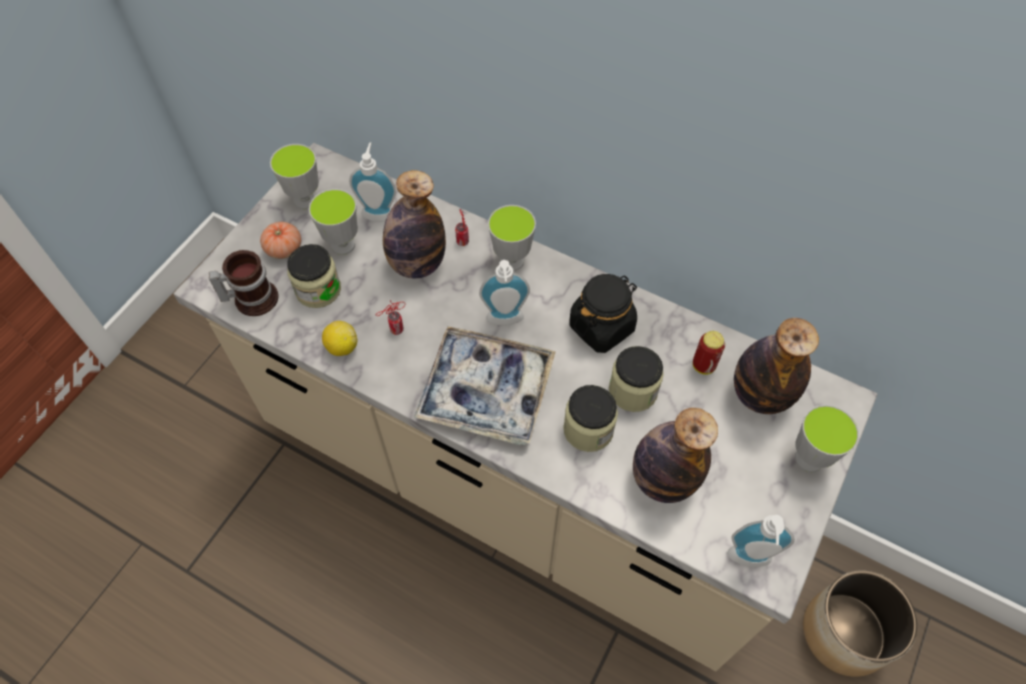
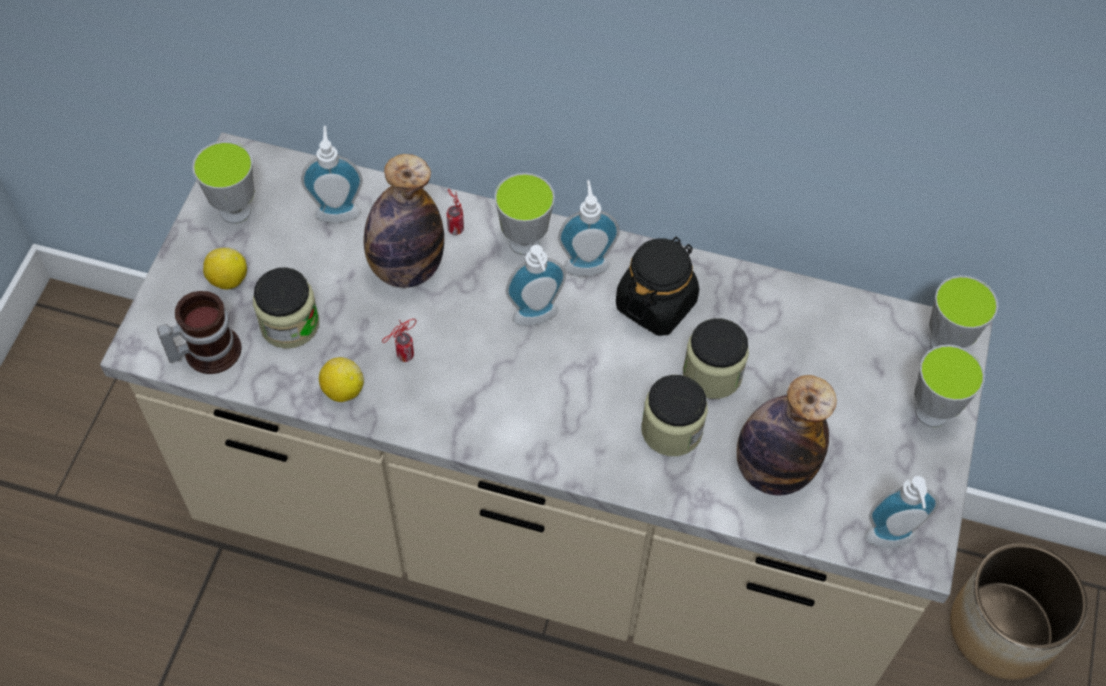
camera: 15 degrees left, 0 degrees up
(284, 249) = (228, 280): tomato -> lemon
(343, 245) = (303, 261): cup -> cup (946, 344)
(486, 391) = (537, 409): tray -> none
(555, 285) = (585, 262): none -> soap dispenser
(703, 365) = (787, 327): can -> none
(760, 394) = (860, 349): bottle -> none

